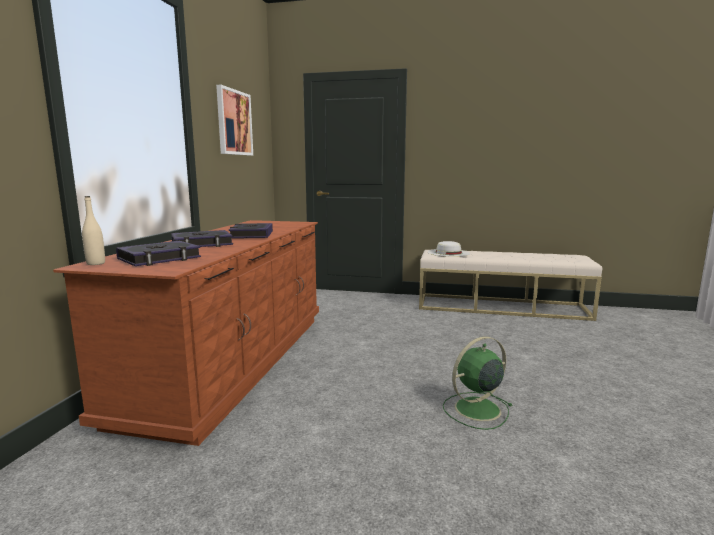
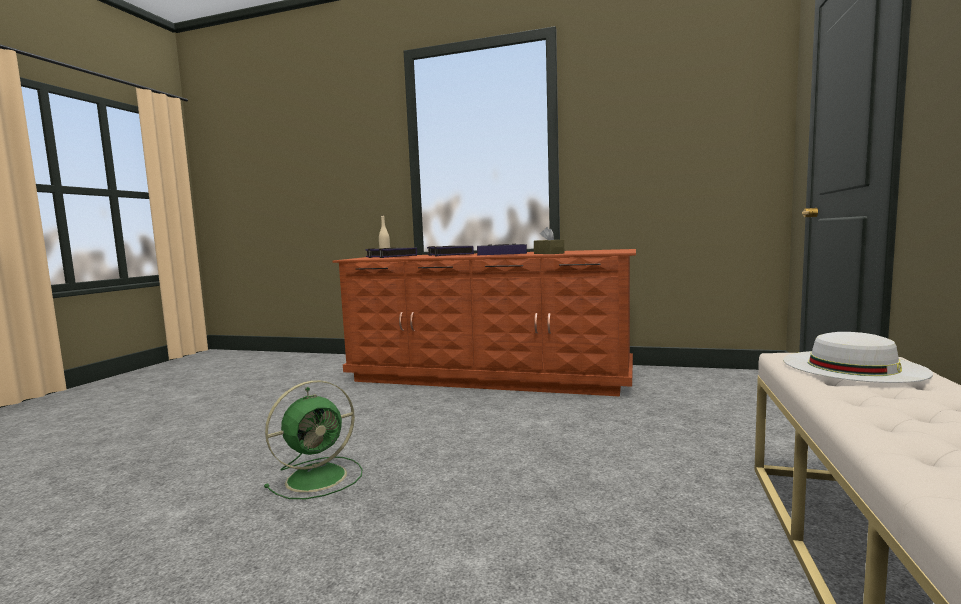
camera: 95 degrees right, 5 degrees down
(234, 122) = (655, 126): picture -> none
(279, 229) = (548, 253): none -> brown tissue box
(476, 409) = (319, 477): green fan -> green fan turned 75 degrees clockwise

